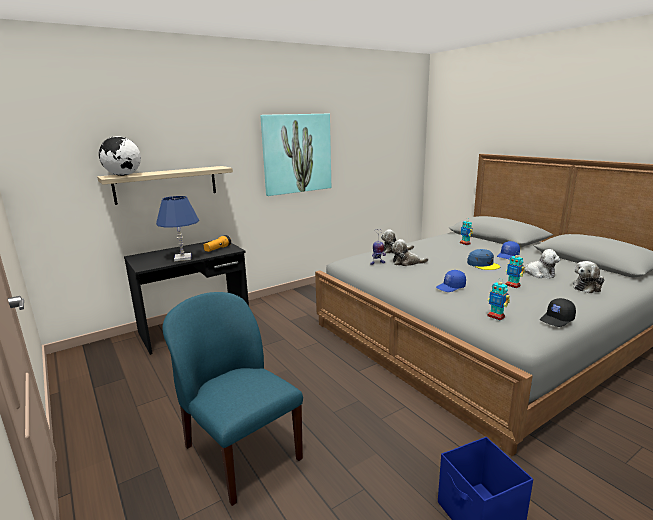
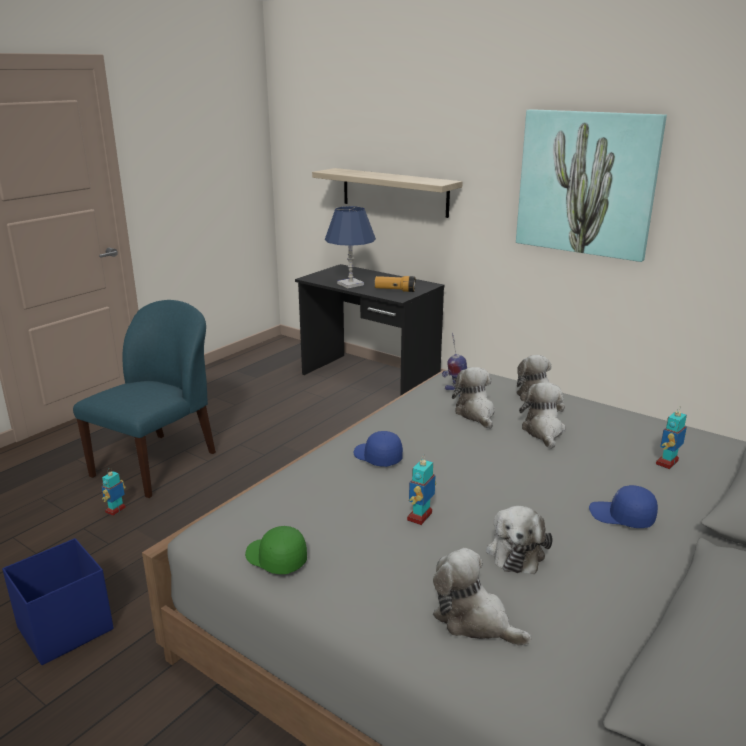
camera: 70 degrees right, 5 degrees up
(123, 175) = (341, 171): globe -> none
(431, 254) = (543, 431): none -> plush toy
(483, 264) = (527, 485): blue cap -> none
(496, 316) = (270, 499): toy robot -> toy robot (116, 510)
(557, 320) = (275, 559): black cap -> green cap

